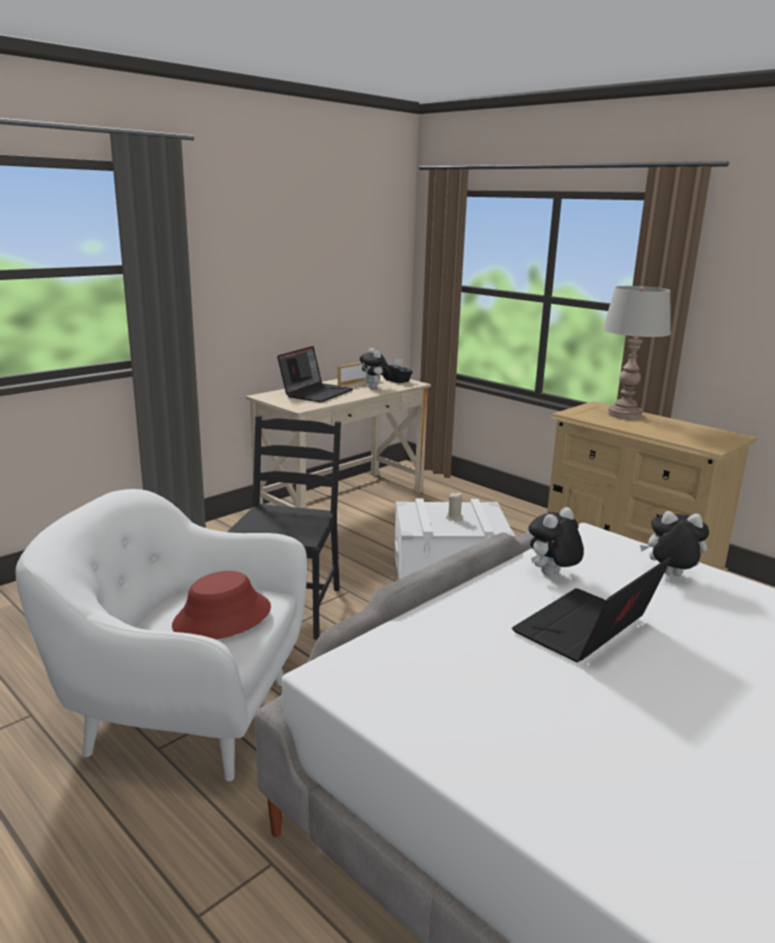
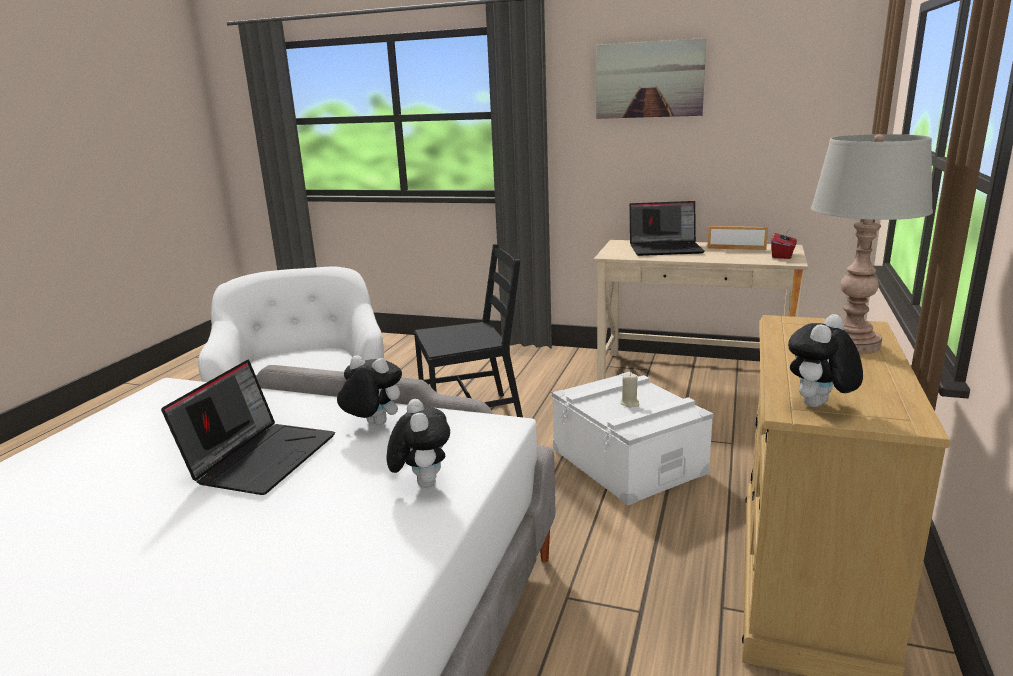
camera: 65 degrees right, 0 degrees up
(222, 617) = (292, 362): red hat -> none
(264, 233) = (649, 80): none -> picture
(374, 388) = (732, 256): plush toy -> plush toy (819, 406)
(396, 380) = (782, 255): black tissue box -> red tissue box
(586, 631) = (261, 457): laptop -> laptop turned 90 degrees clockwise

